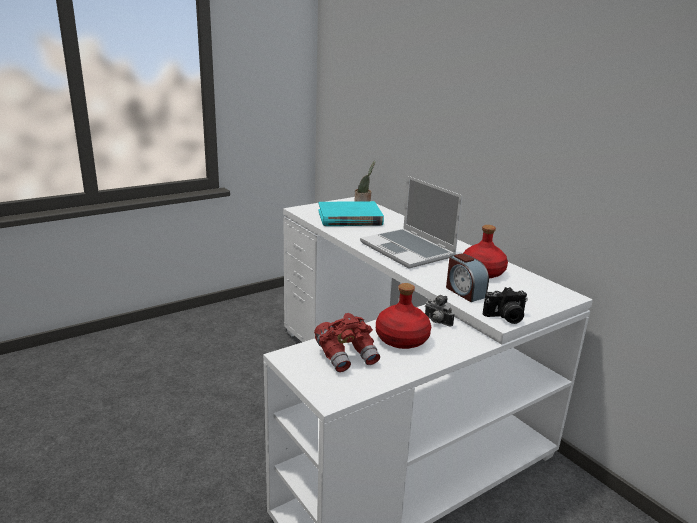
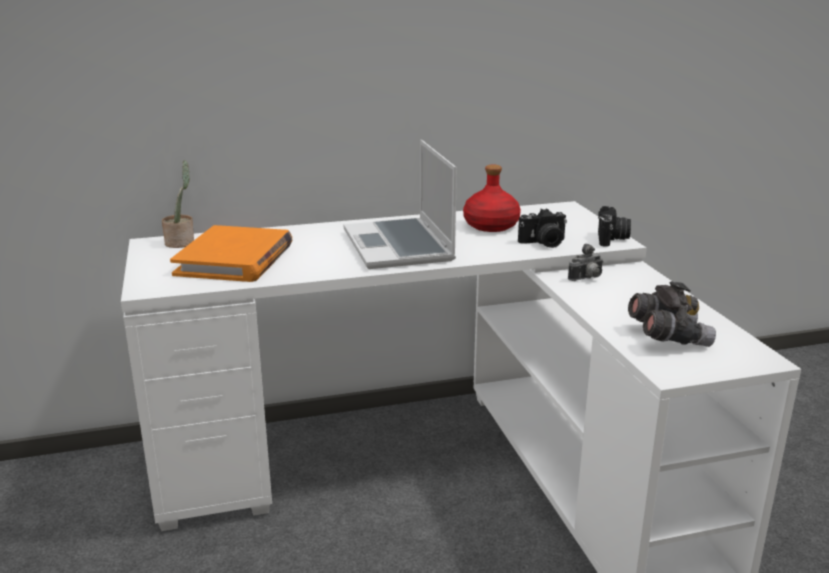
camera: 70 degrees left, 0 degrees up
(347, 356) = (667, 337): red binoculars -> grey binoculars
(350, 218) = (235, 259): turquoise book -> orange book
(402, 339) = (626, 302): red bottle -> none
(409, 250) = (400, 246): laptop -> laptop turned 90 degrees clockwise
(464, 292) = (544, 243): alarm clock -> camera

